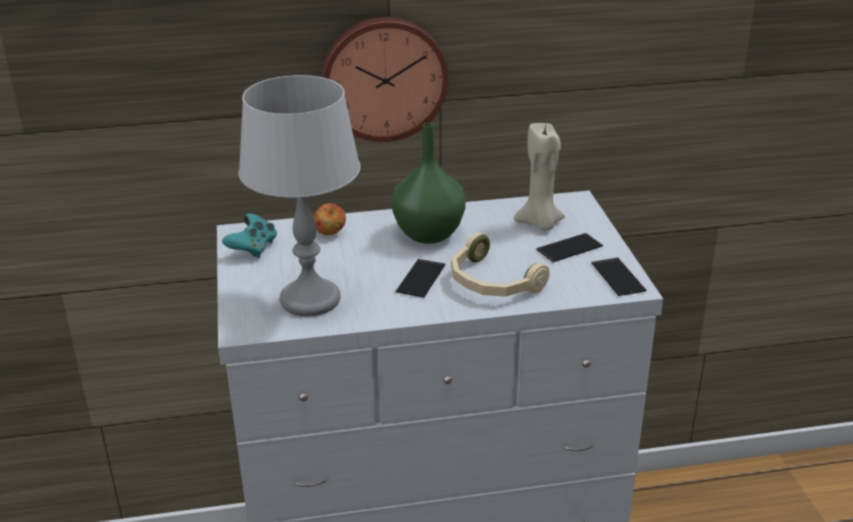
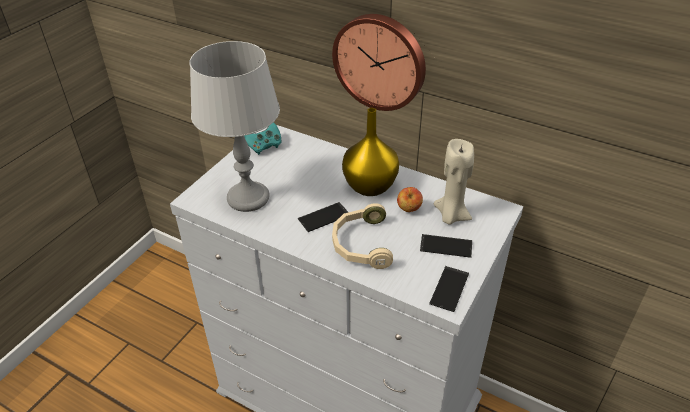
camera: 40 degrees right, 10 degrees up
(330, 233) = (315, 157): apple -> apple (409, 209)
(430, 233) = (371, 187): green vase -> yellow vase

